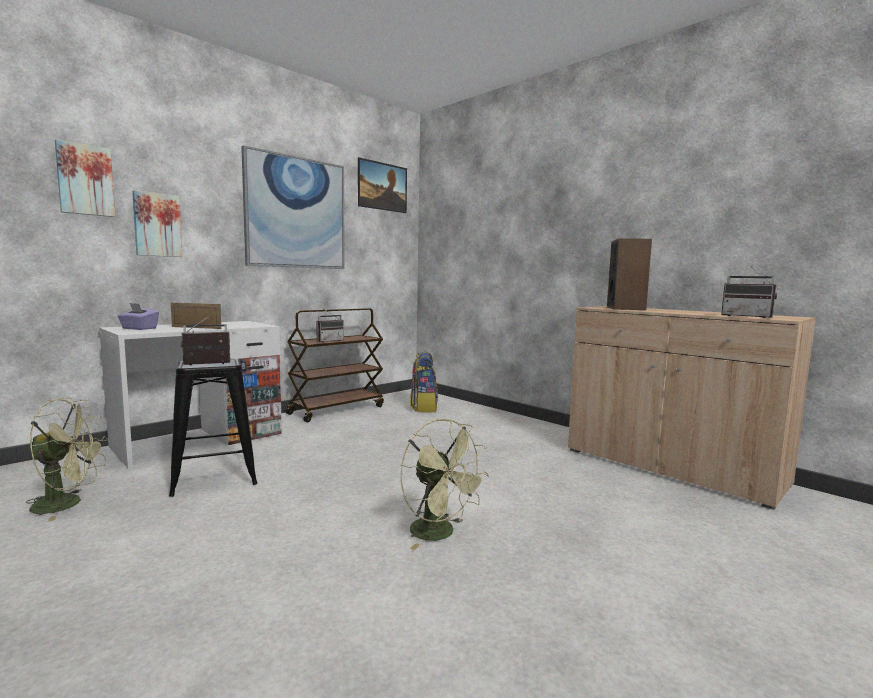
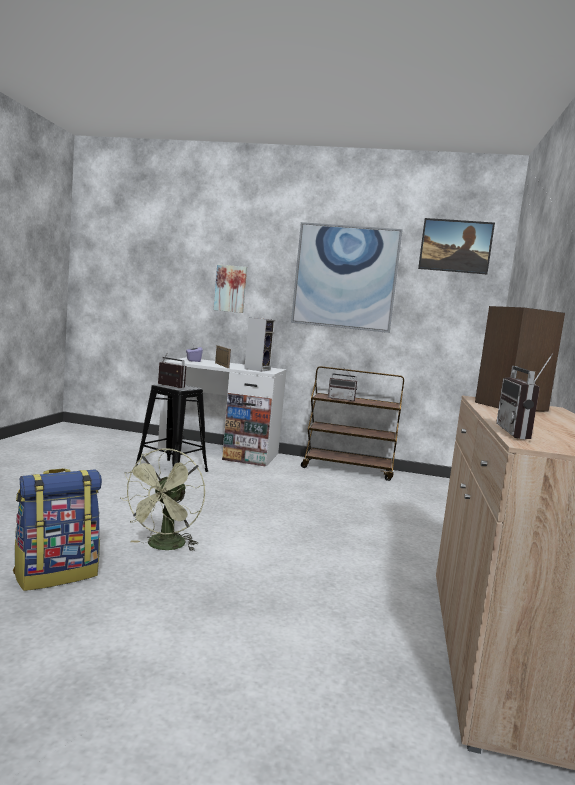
camera: 55 degrees right, 0 degrees up
(68, 504) = (103, 454): green fan -> none
(85, 180) = (193, 259): picture -> none
(241, 325) = (257, 369): none -> speaker
(423, 407) = (424, 495): backpack -> backpack (56, 574)

